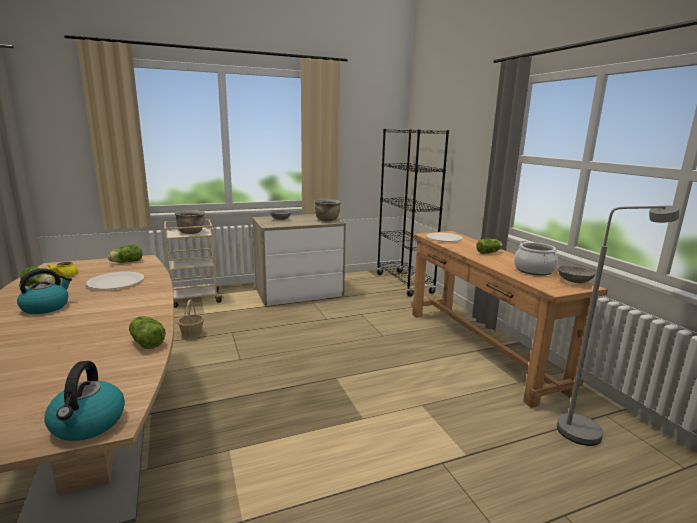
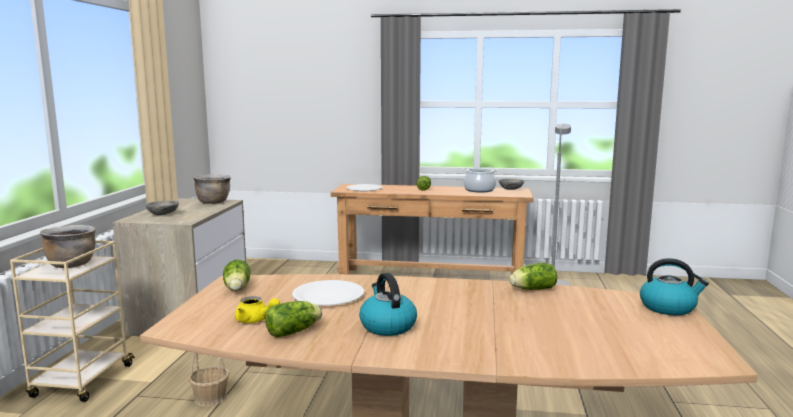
camera: 60 degrees left, 5 degrees down
(404, 283) = (264, 265): black bookcase -> none

